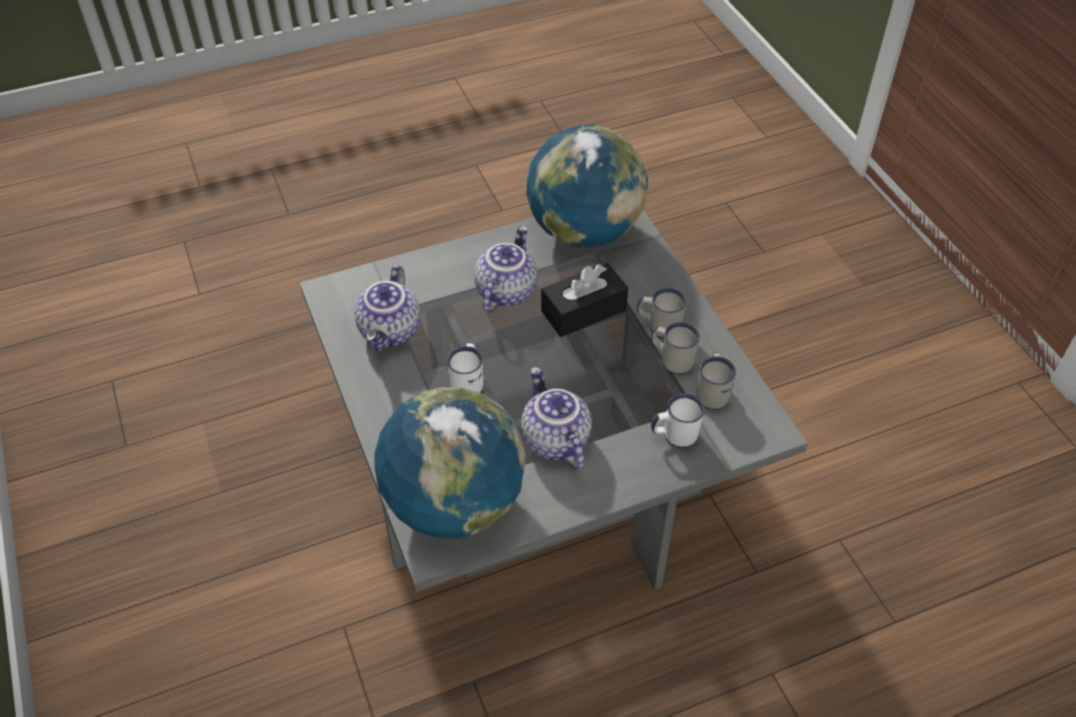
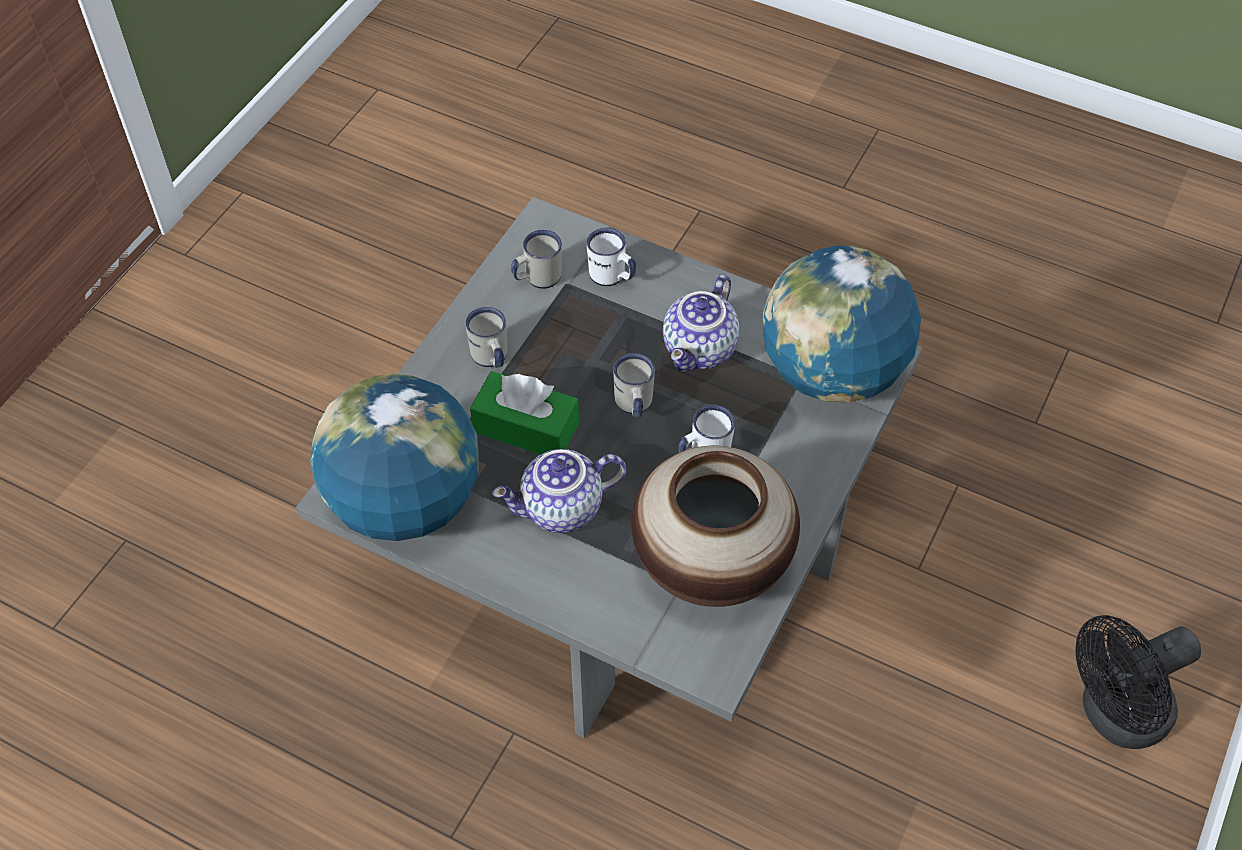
camera: 130 degrees left, 5 degrees up
(130, 647) = (1114, 716): none -> black fan
(391, 332) = (710, 564): teapot -> vase
(583, 311) = (526, 427): black tissue box -> green tissue box
(672, 359) = (525, 326): white mug -> white mug (633, 406)

